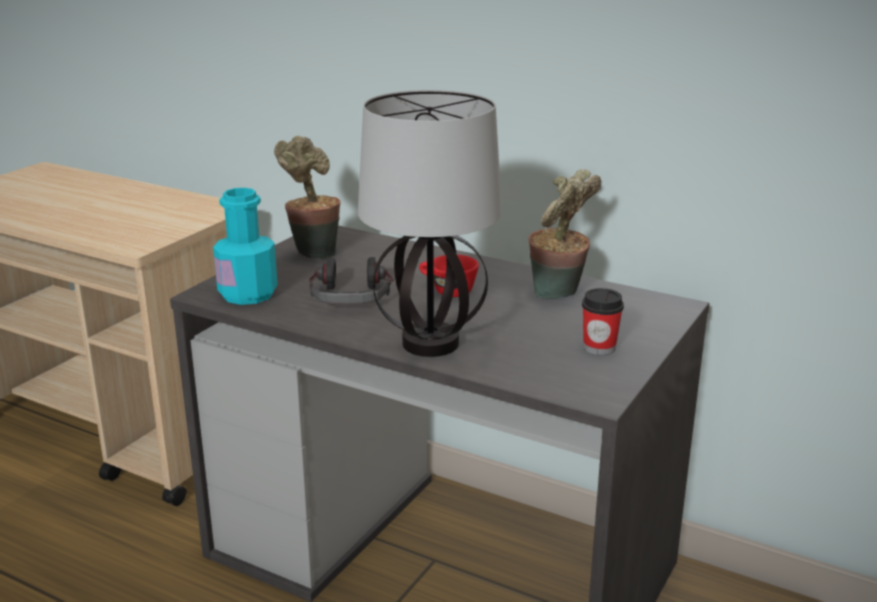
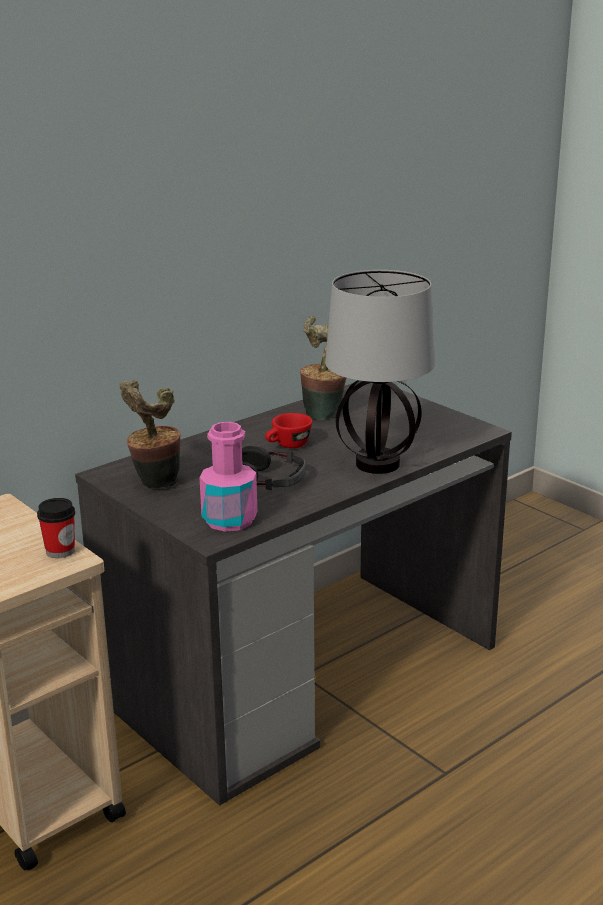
camera: 70 degrees left, 0 degrees up
(248, 294) = (229, 520): turquoise bottle -> pink bottle
(599, 347) = (416, 417): cup -> cup (60, 551)

